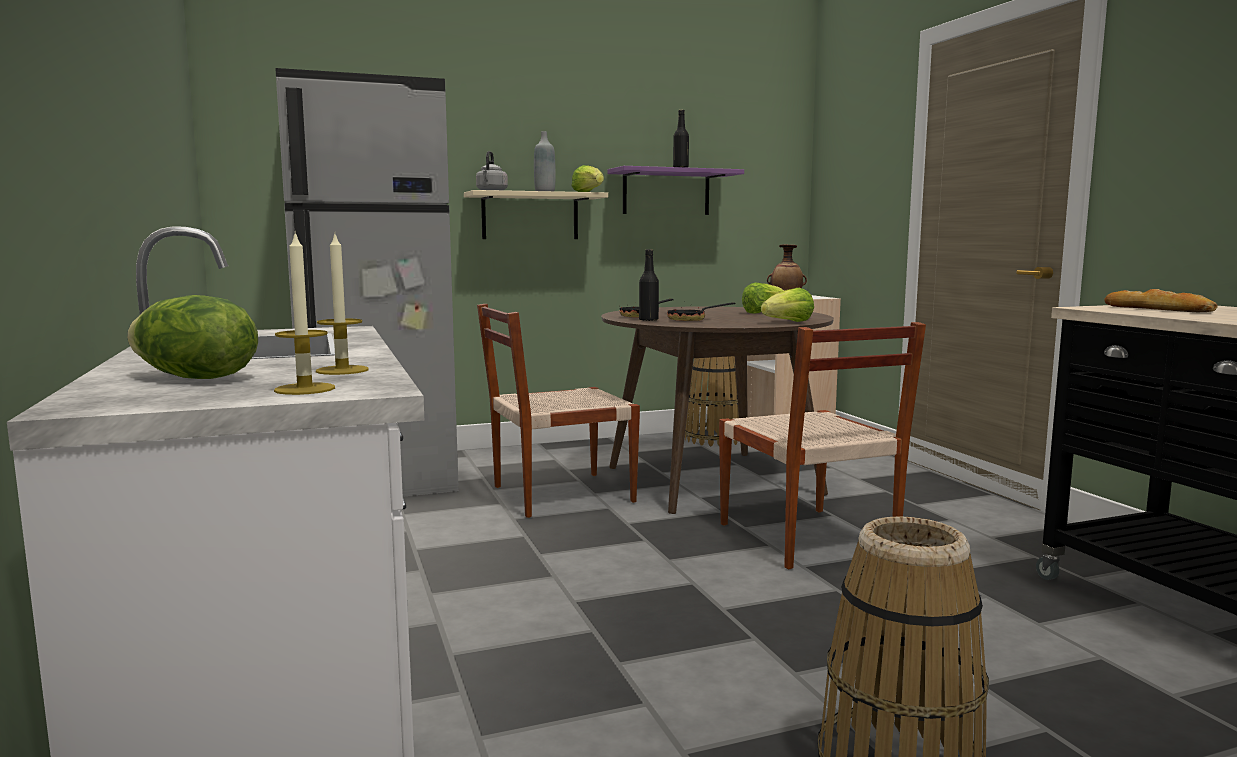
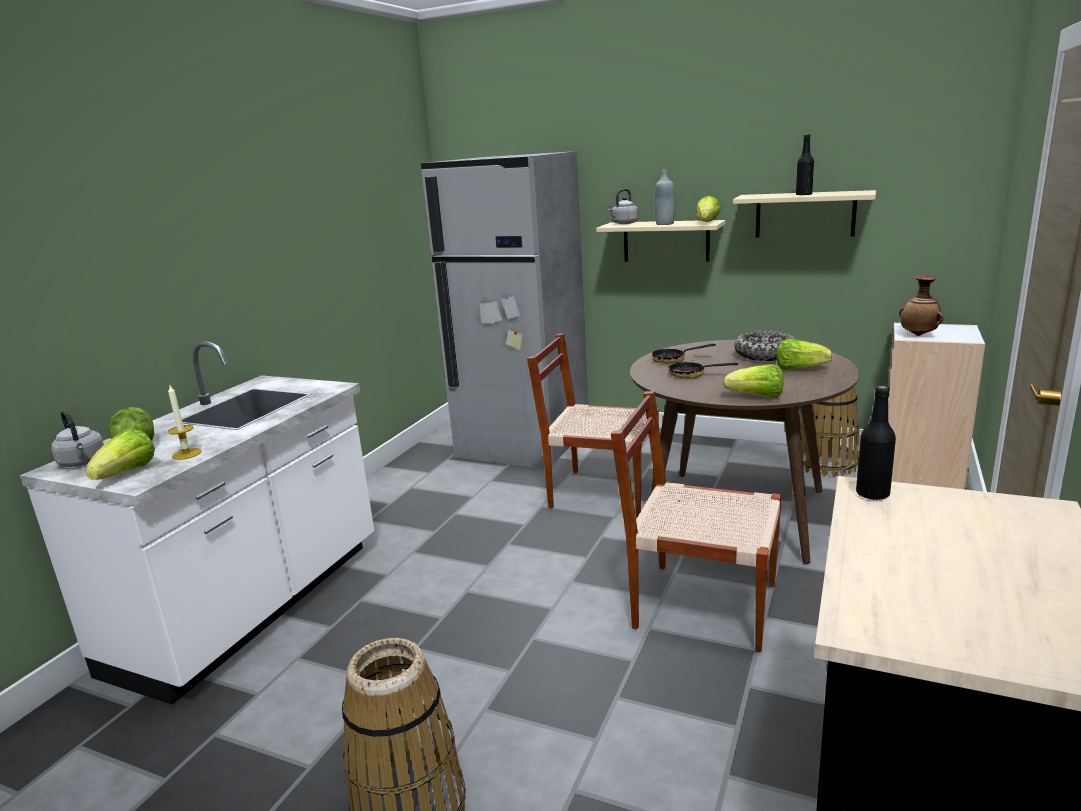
camera: 45 degrees right, 10 degrees up
(136, 396) = (83, 463): none -> grey kettle
(305, 389) = (127, 473): candle -> lettuce
(648, 320) = (656, 370): black bottle -> black bottle (872, 494)
(666, 192) = (805, 214): purple shelf -> beige shelf
(710, 310) = (765, 355): none -> bowl
(808, 540) = (700, 605): chair -> chair turned 90 degrees clockwise
(1157, 309) = (926, 516): bread -> none

